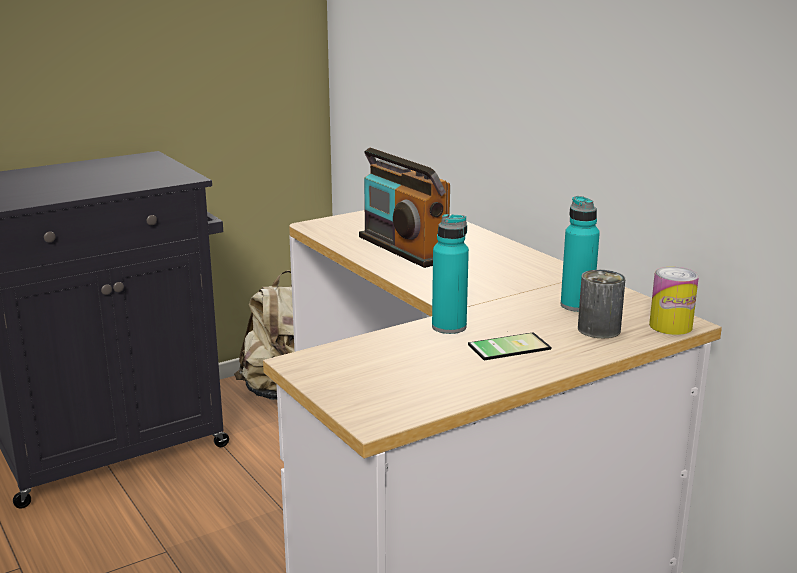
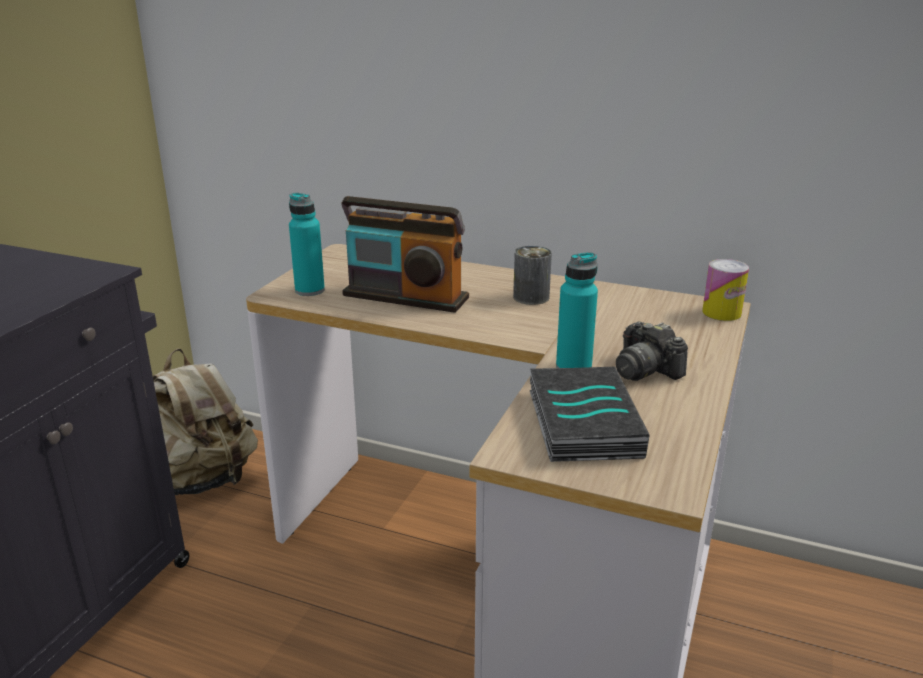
camera: 35 degrees left, 5 degrees up
(386, 361) = (580, 422): none -> book
(507, 345) = (645, 370): phone -> camera
(577, 305) = (632, 314): turquoise bottle -> turquoise bottle (310, 290)
(599, 329) = (682, 332): can -> can (531, 297)

